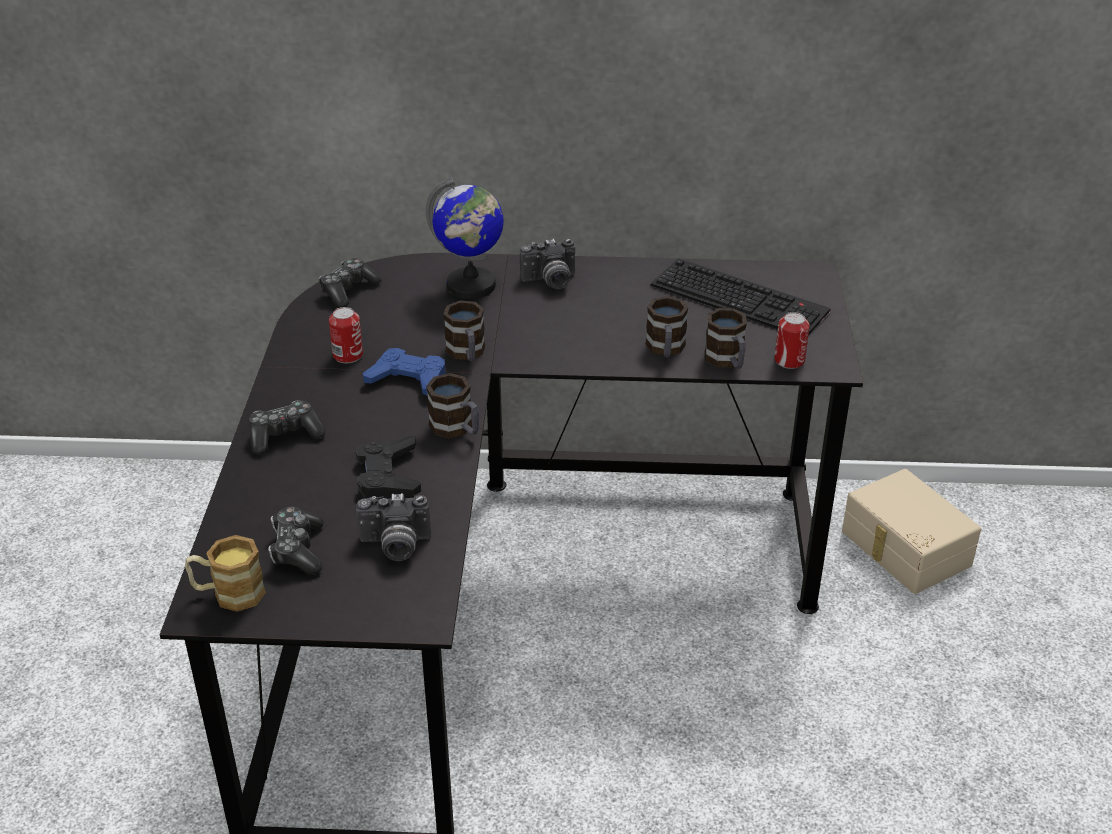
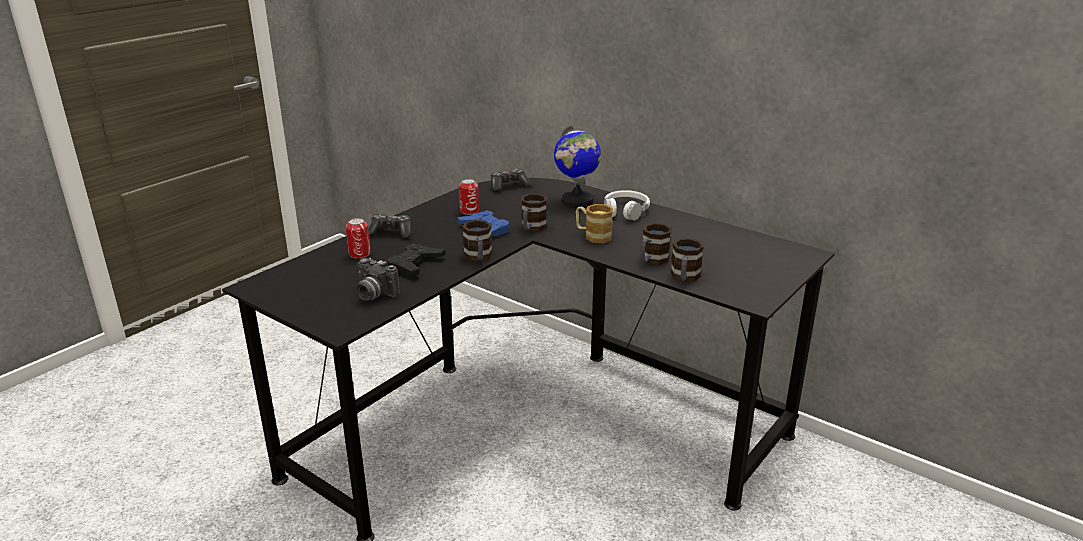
camera: 35 degrees right, 10 degrees down
(228, 594) = (272, 284): mug -> mug (593, 236)
(298, 549) = (328, 279): game controller -> none
(550, 281) = (625, 211): camera -> white headphones
(742, 298) = (738, 251): keyboard -> none
(789, 360) = (728, 290): can -> can (359, 254)
(903, 549) = (842, 502): beige storage box -> none

